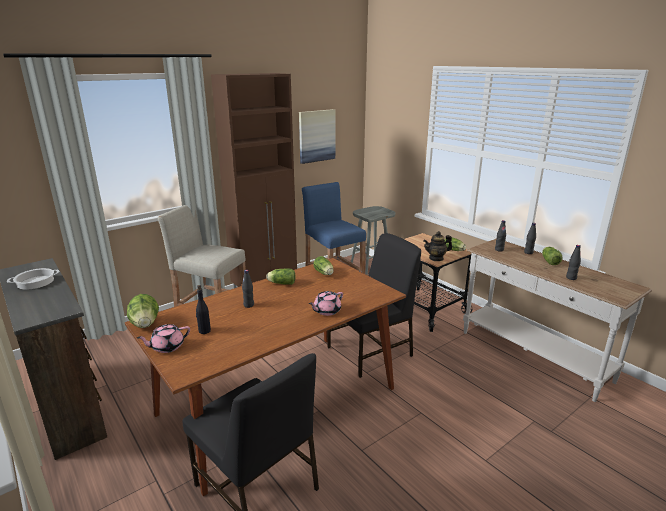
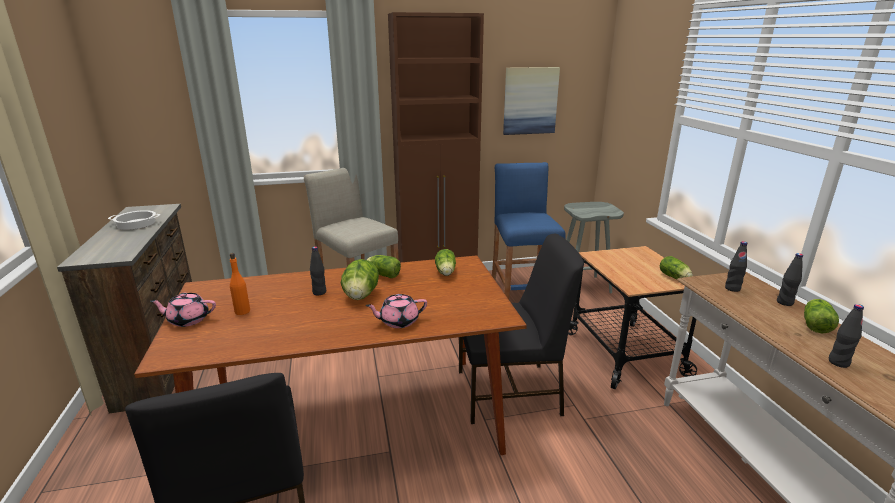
camera: 25 degrees right, 0 degrees up
(145, 324) = (199, 289): lettuce -> lettuce (361, 296)
(204, 331) = (242, 311): black bottle -> orange bottle
(436, 258) = (636, 284): teapot -> none

